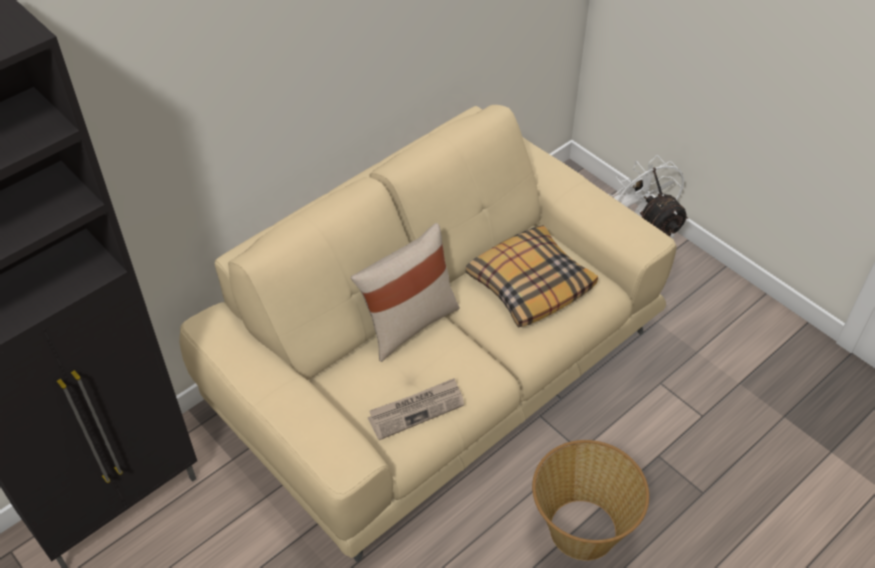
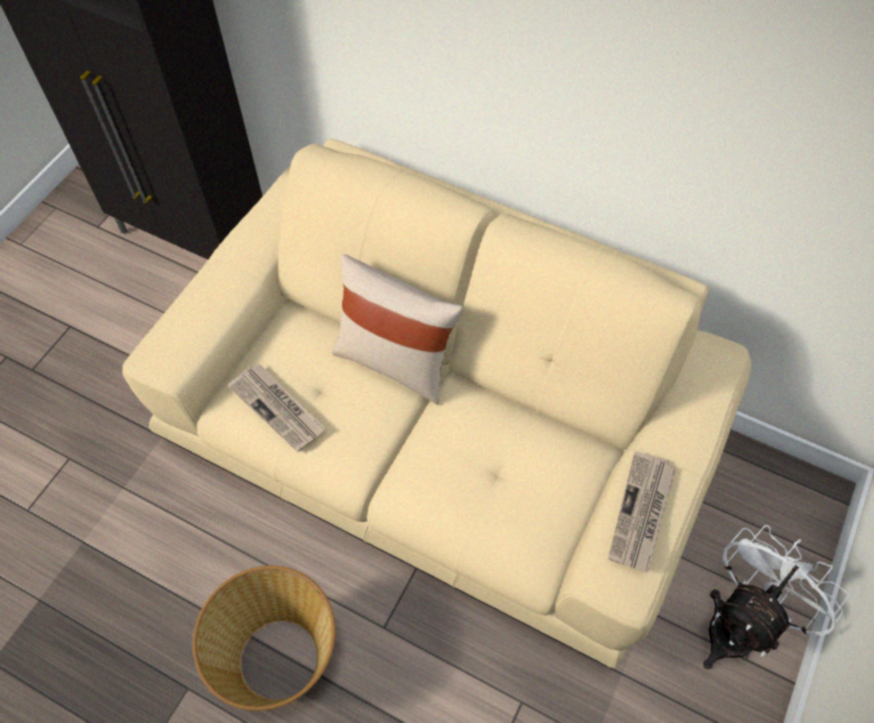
camera: 70 degrees right, 10 degrees up
(529, 284) = (509, 469): pillow -> none
(602, 214) = (642, 513): none -> newspaper

